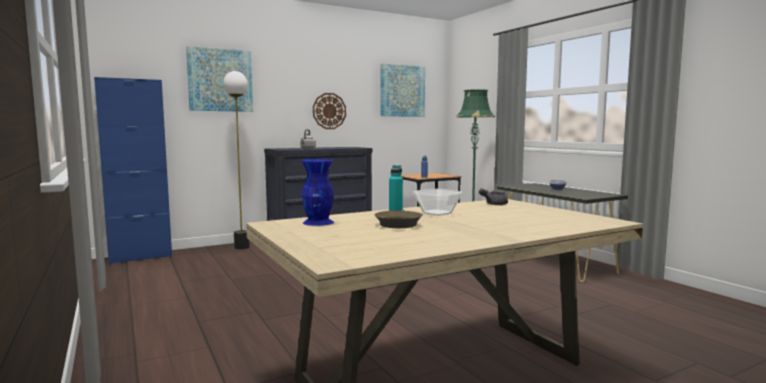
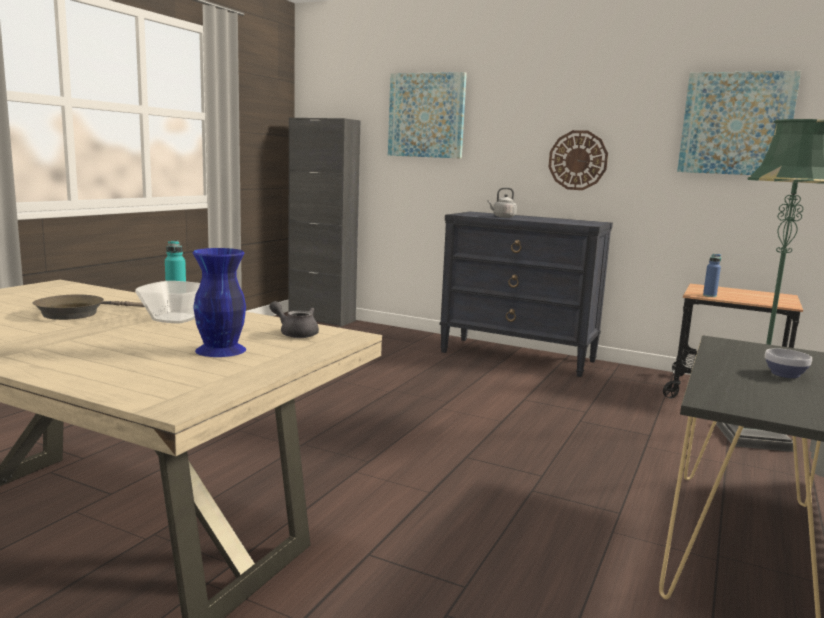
camera: 55 degrees right, 5 degrees up
(140, 257) = (321, 319): blue cabinet -> black cabinet
(242, 247) = (416, 337): floor lamp -> none
(318, 222) = (70, 293): blue vase -> blue vase (220, 350)

